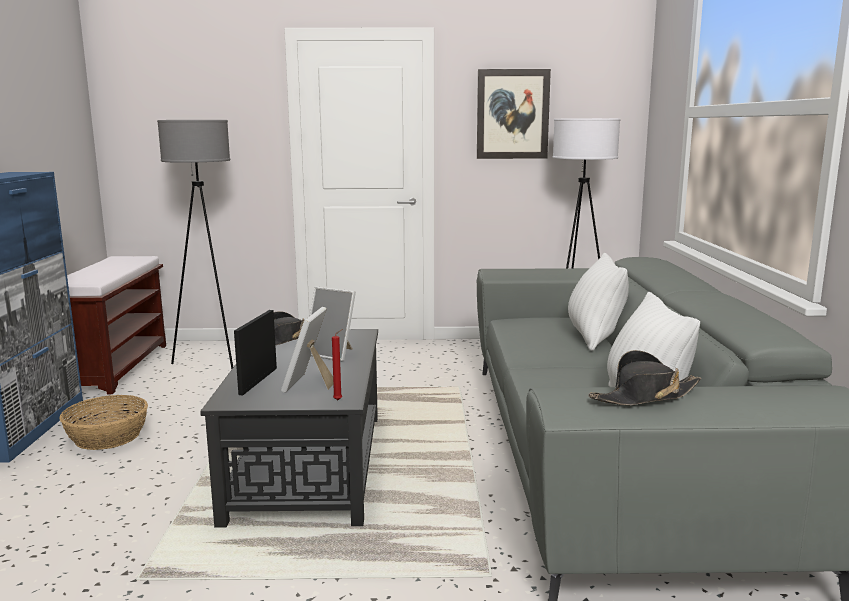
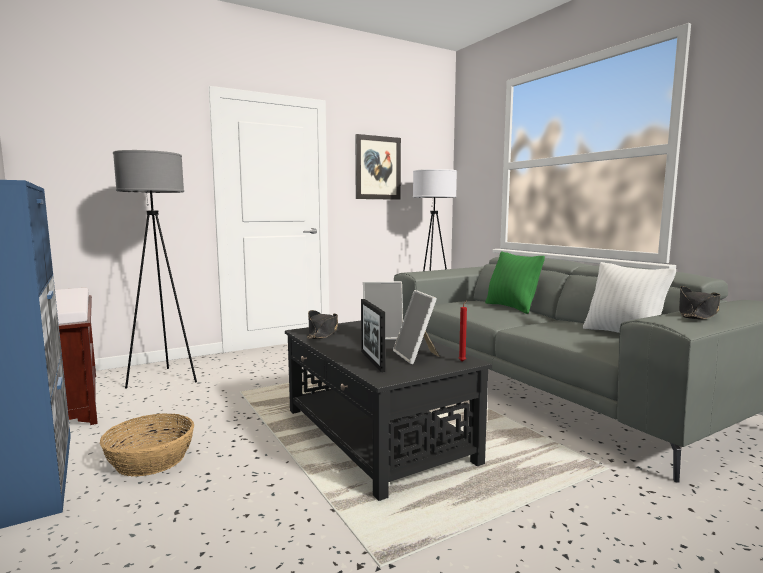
camera: 30 degrees left, 5 degrees down
(594, 338) = (511, 307): white pillow -> green pillow

